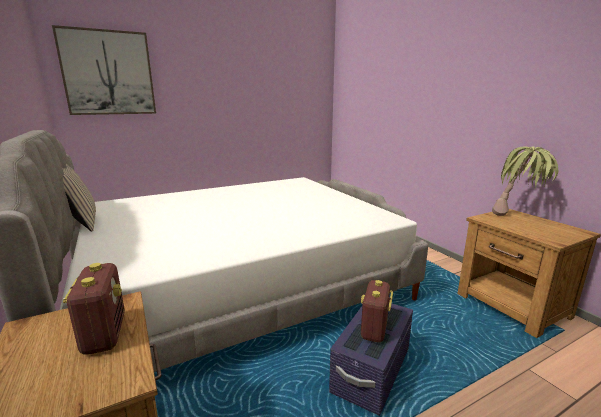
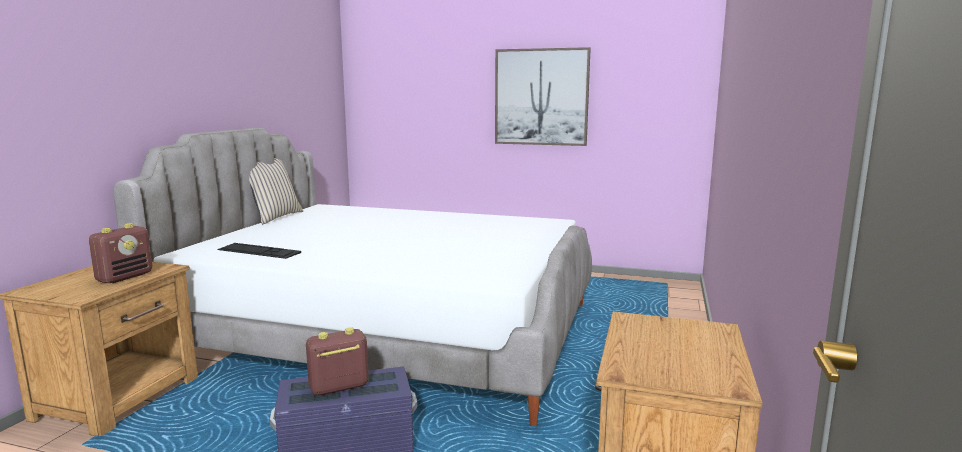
camera: 45 degrees right, 5 degrees down
(108, 73) = (397, 70): picture -> picture (541, 97)
(172, 253) = (259, 251): none -> keyboard
(517, 218) = (691, 337): potted plant -> none

